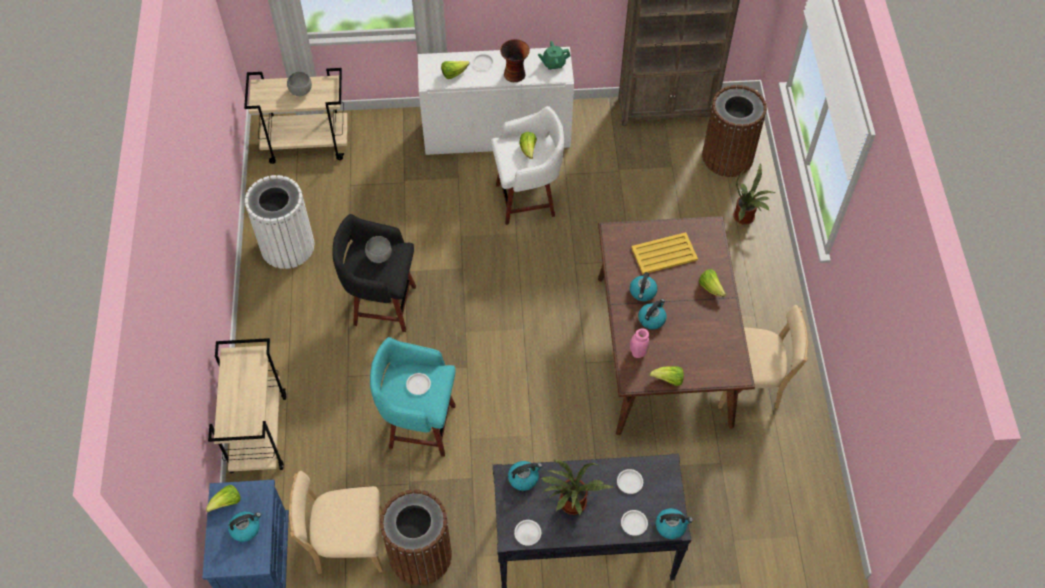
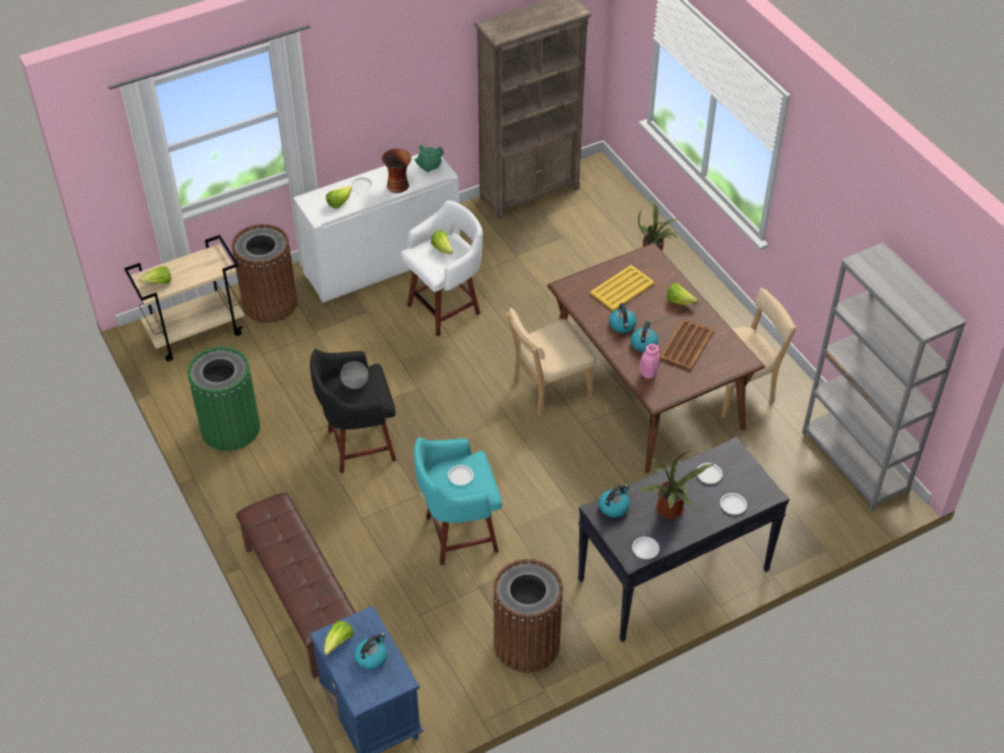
camera: 25 degrees left, 10 degrees down
(258, 432) = (301, 601): beige cart -> brown bench
(287, 246) = (230, 428): white trash can -> green trash can
(300, 91) = (188, 269): grey bowl -> none
(346, 544) = (449, 663): beige chair -> beige chair (548, 389)
(668, 380) = (688, 386): lettuce -> lettuce (159, 283)
(671, 526) = (765, 494): kettle -> none
(691, 336) = (687, 345): none -> brown tray
(727, 156) = (608, 213): brown trash can -> brown trash can (270, 303)
(819, 505) = (854, 462): none -> grey bookcase

